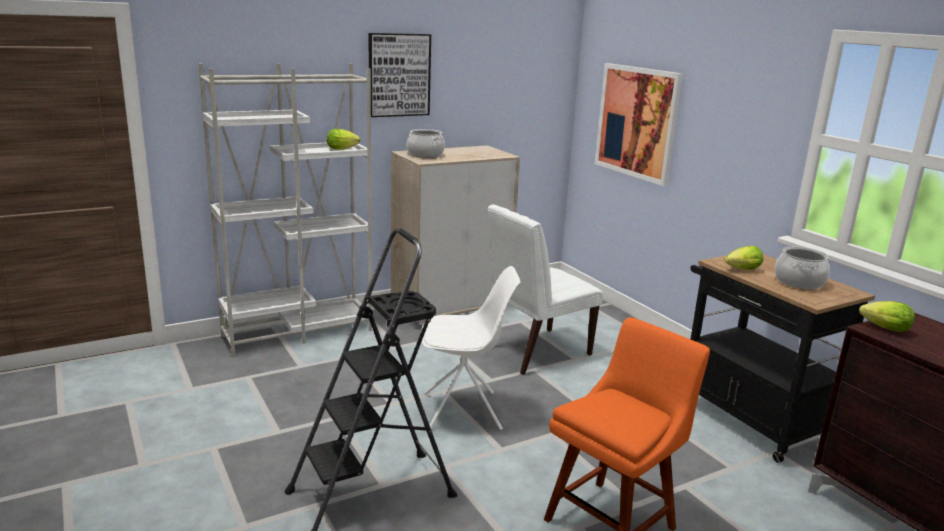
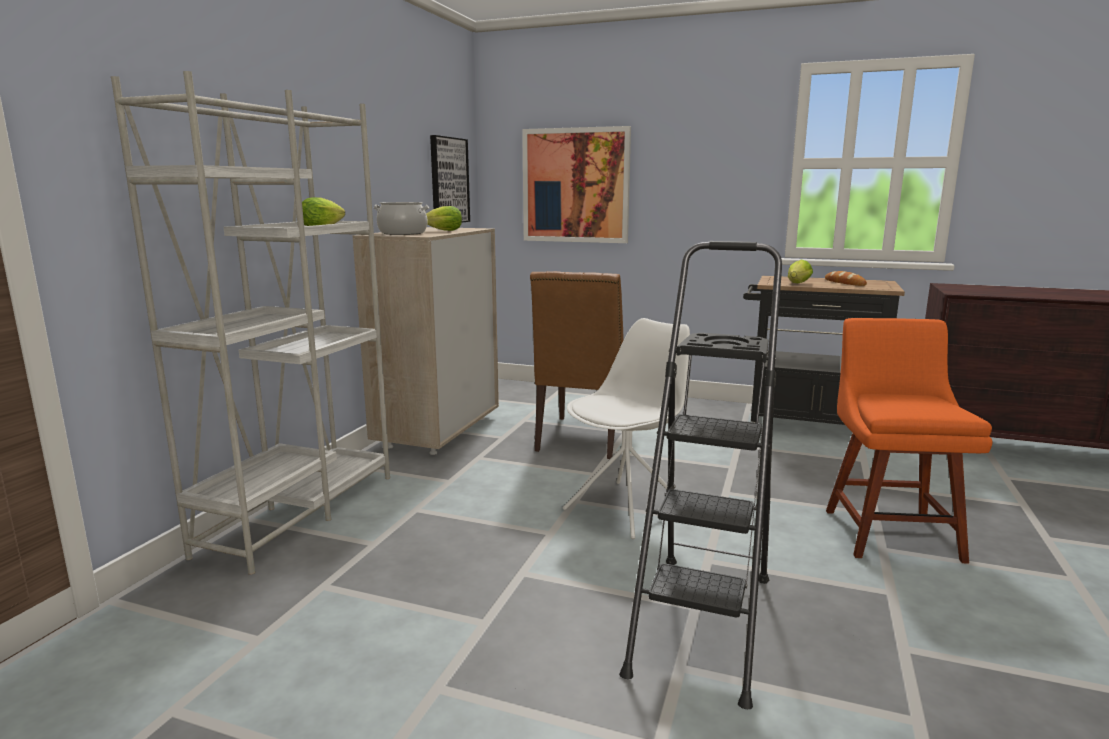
camera: 40 degrees left, 5 degrees down
(399, 75) = (346, 131): picture -> picture (448, 180)
(537, 351) = (584, 437): white chair -> brown chair
(798, 282) = (844, 283): cooking pot -> bread
(882, 328) = (958, 291): lettuce -> lettuce (442, 230)

